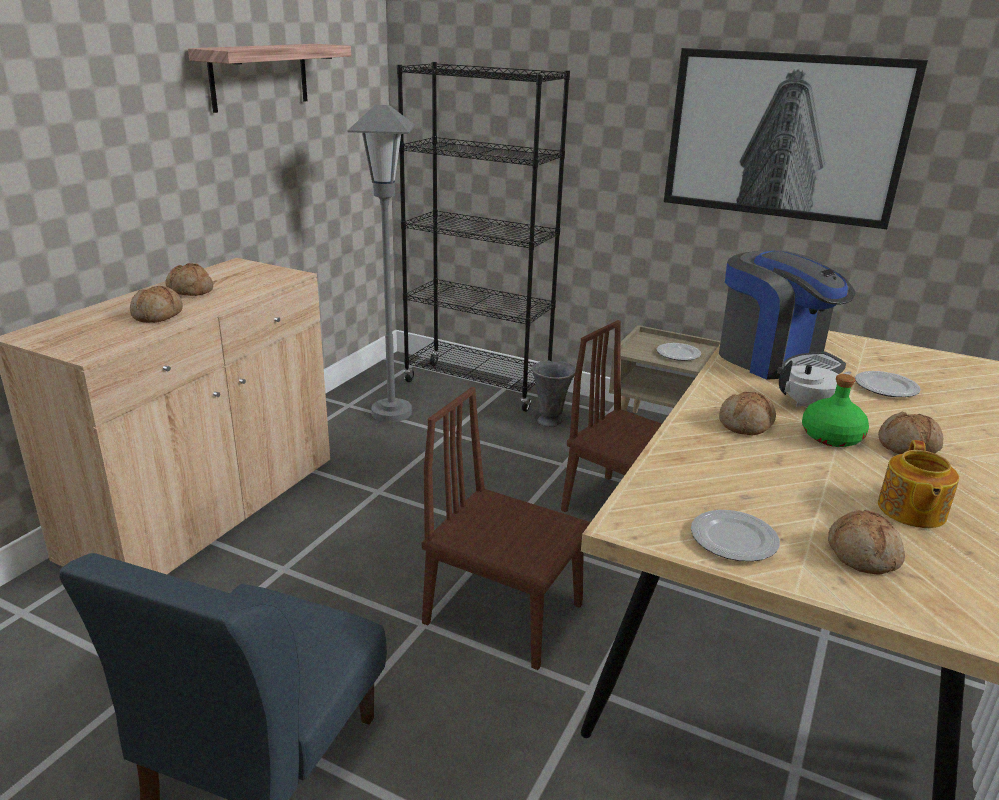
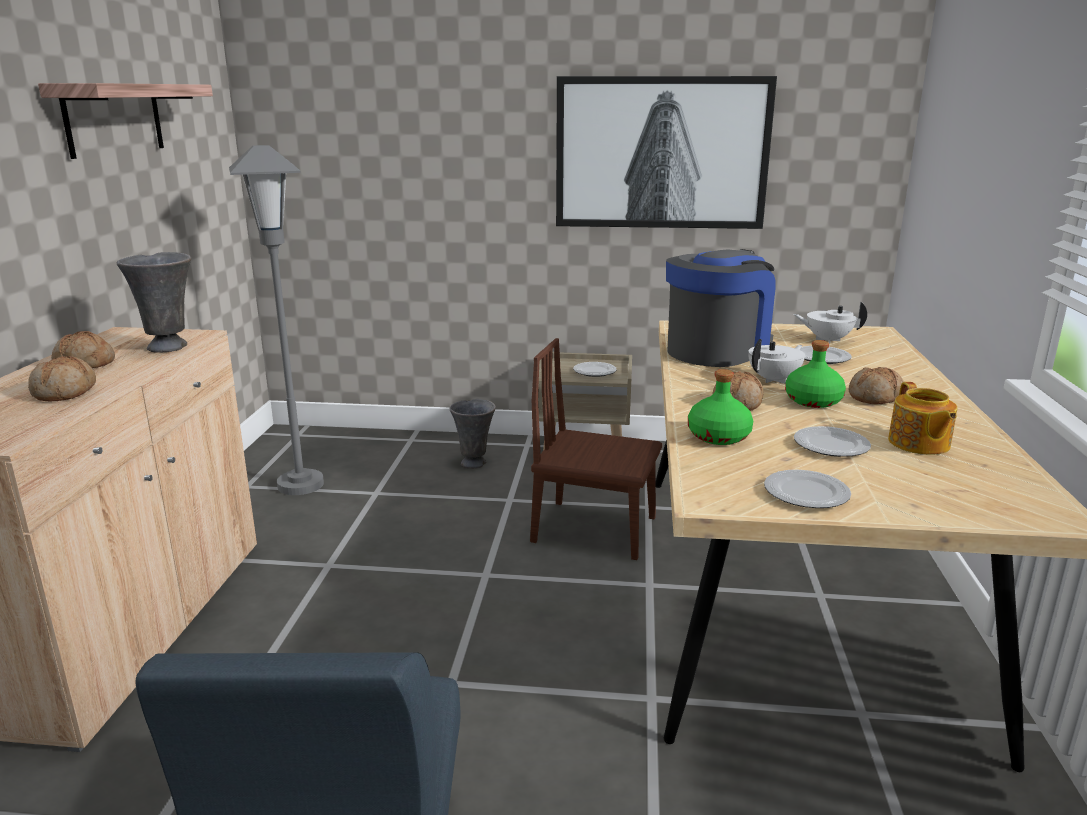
camera: 20 degrees left, 5 degrees down
(261, 284) = (169, 347): none -> grey vase
(477, 387) = (381, 444): black bookcase -> none
(504, 614) = (528, 651): brown chair -> none
(694, 458) = (718, 437): none -> green bottle
(774, 360) = (717, 351): coffee machine -> coffee machine turned 75 degrees counterclockwise
(808, 492) = (832, 446): none -> plate
(863, 554) = (913, 482): bread -> none
(912, 367) = (827, 340): none -> white teapot

